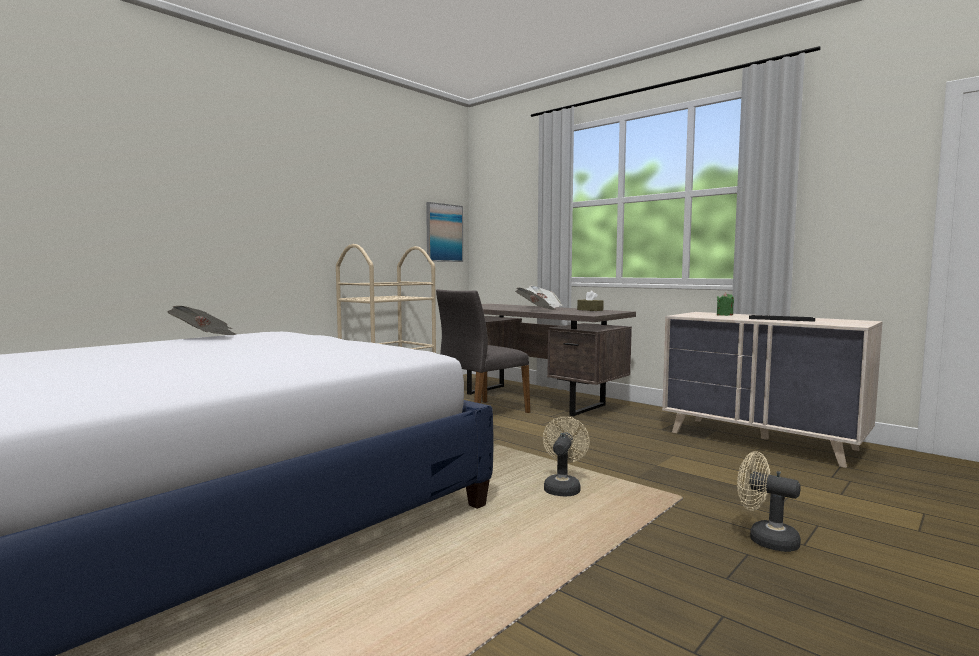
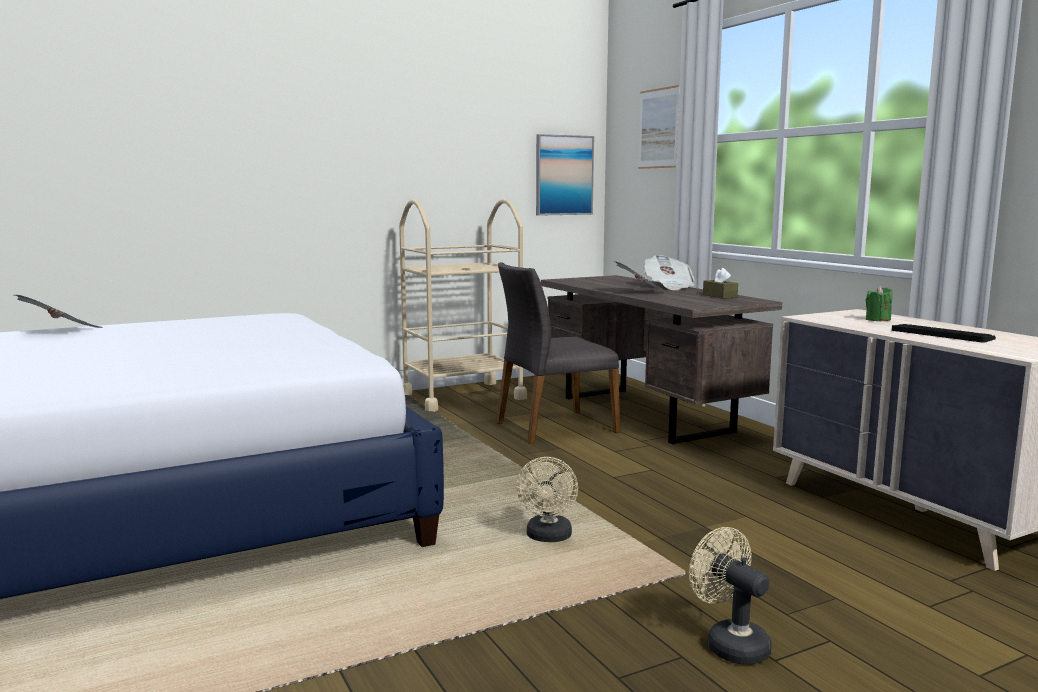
camera: 20 degrees right, 5 degrees up
(205, 338) = (194, 321): newspaper -> newspaper (61, 331)
(516, 200) = (658, 128): none -> picture
(563, 488) = (548, 538): beige fan -> beige fan turned 150 degrees clockwise

